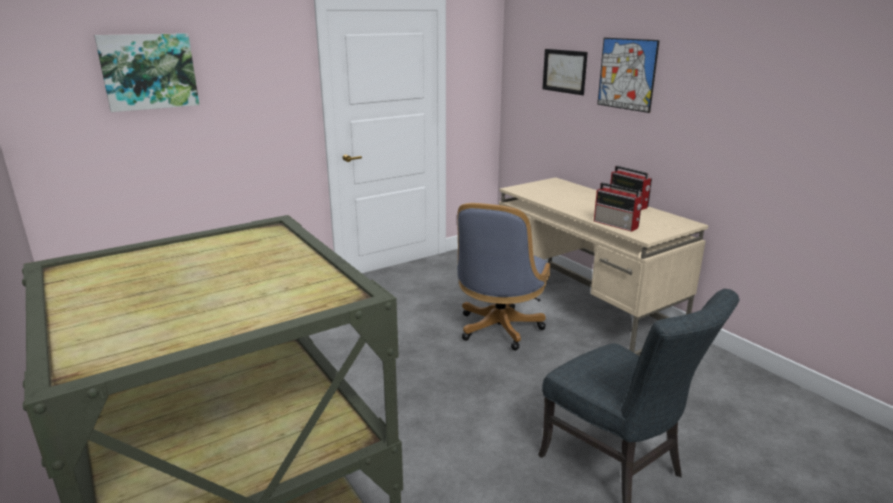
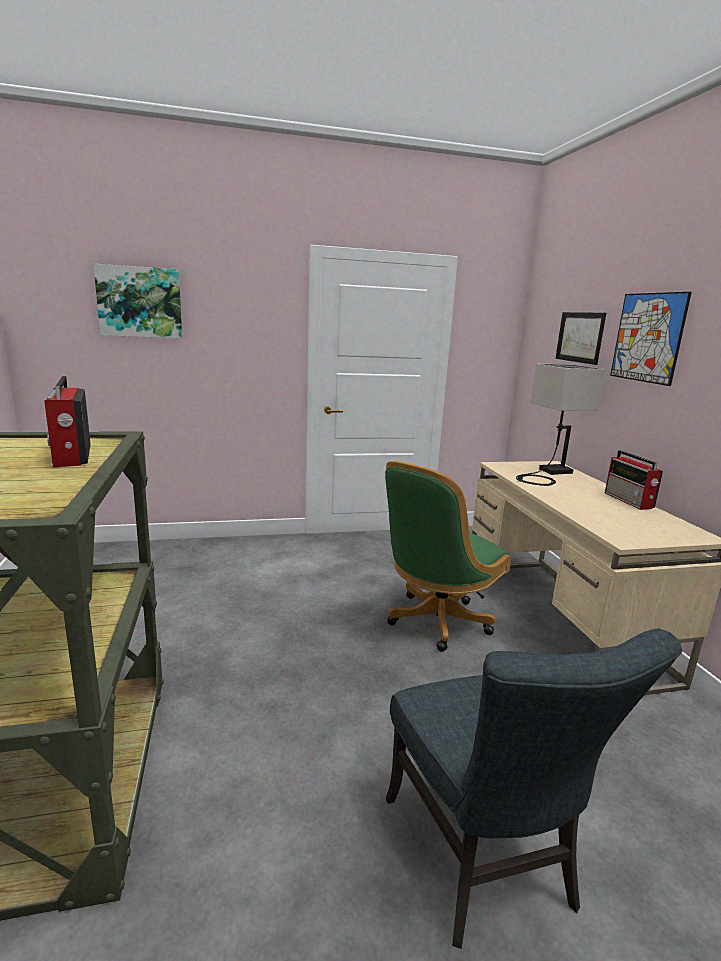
camera: 20 degrees right, 5 degrees down
(497, 332) = (433, 625): blue office chair -> green office chair
(557, 191) = (546, 474): none -> table lamp
(616, 225) = (593, 520): radio -> radio (71, 456)

